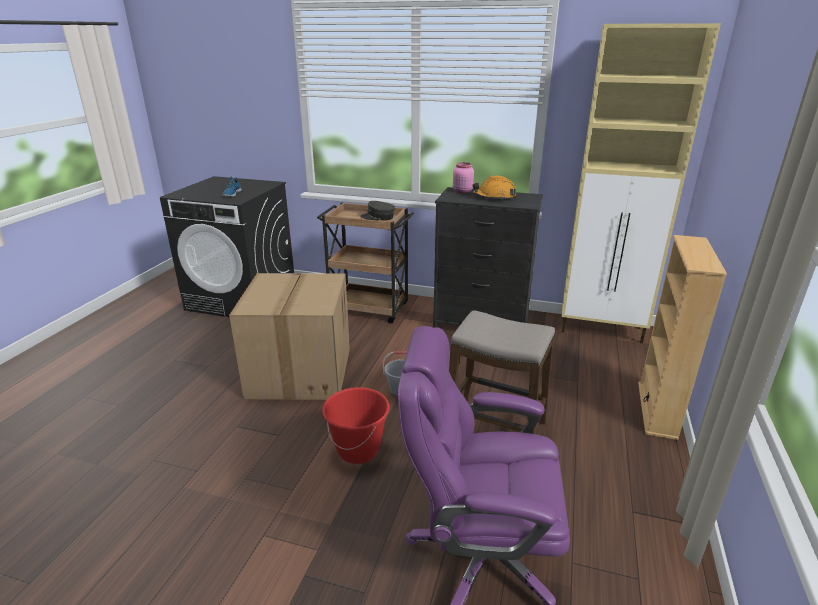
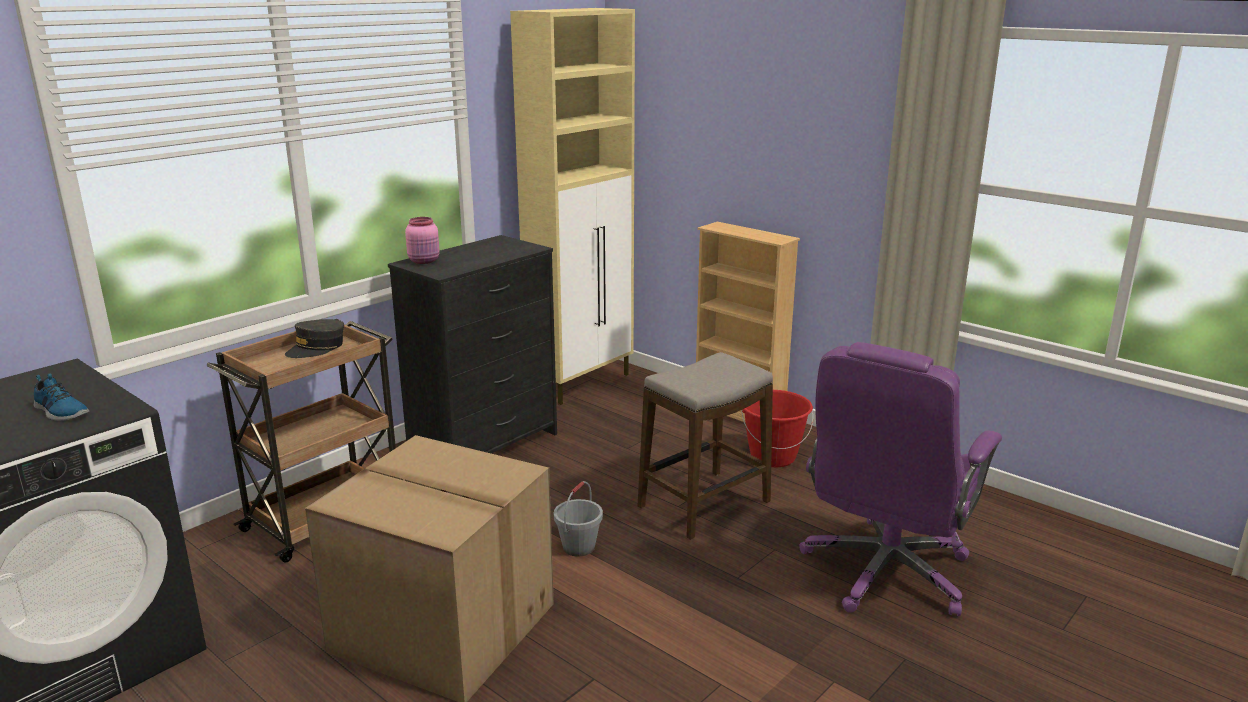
camera: 65 degrees left, 5 degrees down
(358, 450) = (677, 611): red bucket -> red bucket (773, 457)
(494, 197) = (476, 253): orange hard hat -> none

